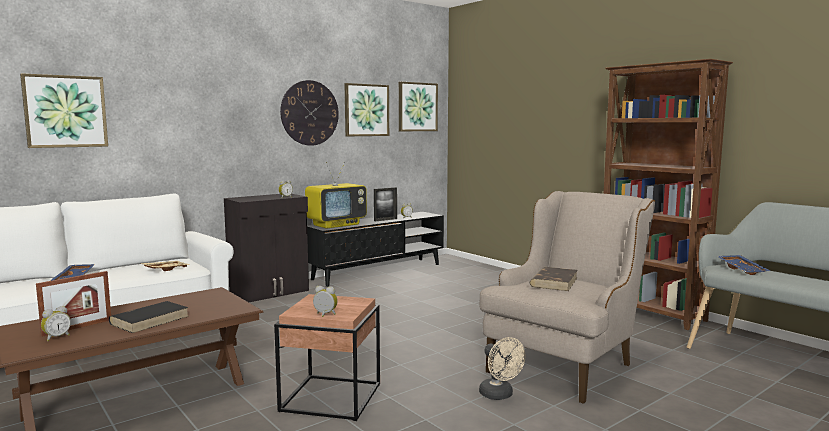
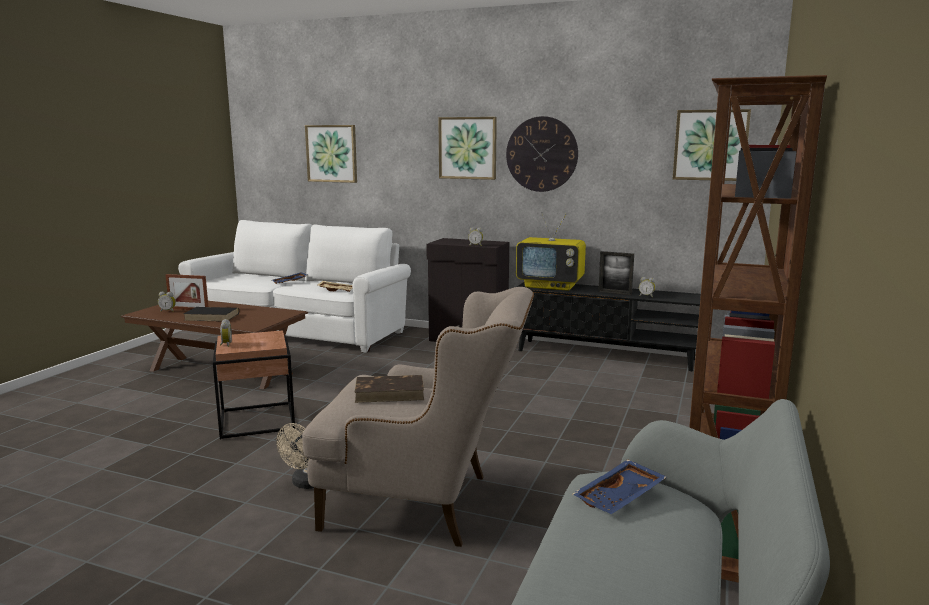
camera: 60 degrees right, 5 degrees up
(366, 110) = (621, 150): picture -> picture (468, 148)

